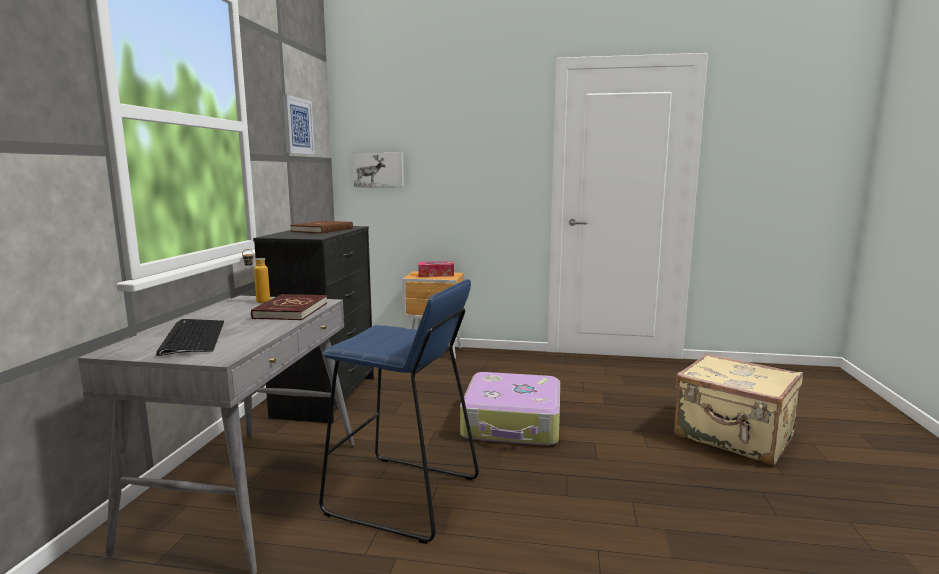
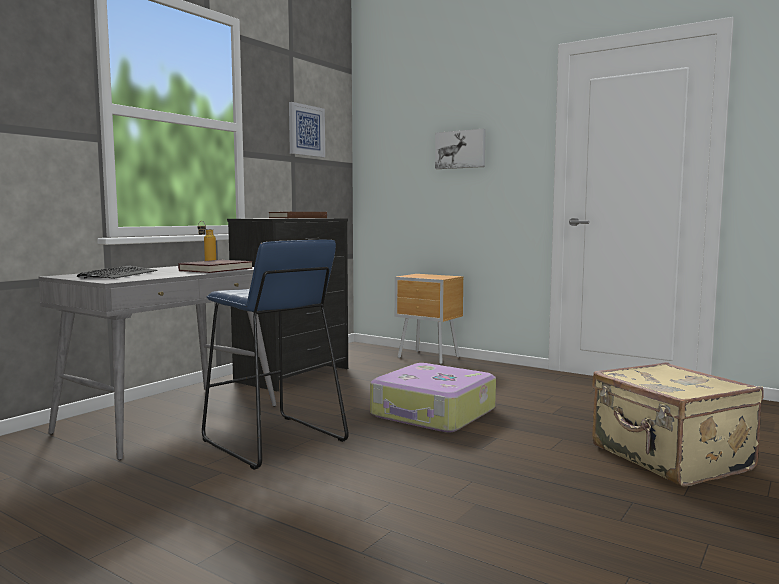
camera: 25 degrees right, 5 degrees down
(379, 170) = (390, 172): picture -> picture (460, 149)
(436, 274) = (432, 276): tissue box -> none

